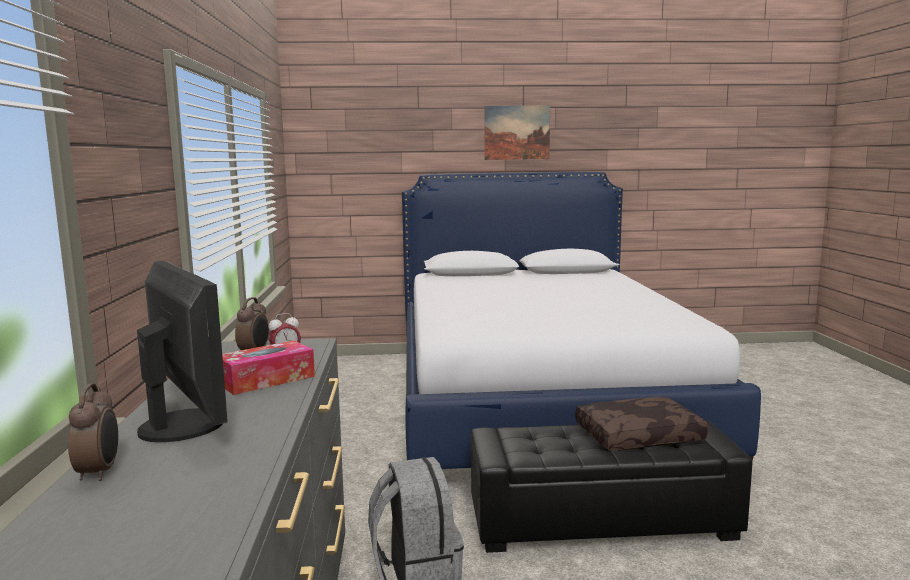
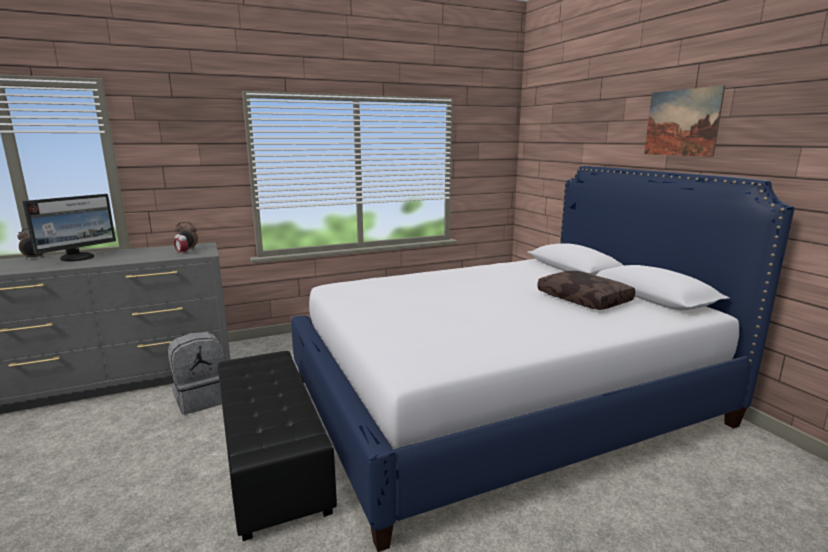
camera: 70 degrees right, 5 degrees up
(266, 380) = (138, 257): tissue box -> none
(638, 435) = (276, 409): brown pillow -> brown pillow (585, 299)

